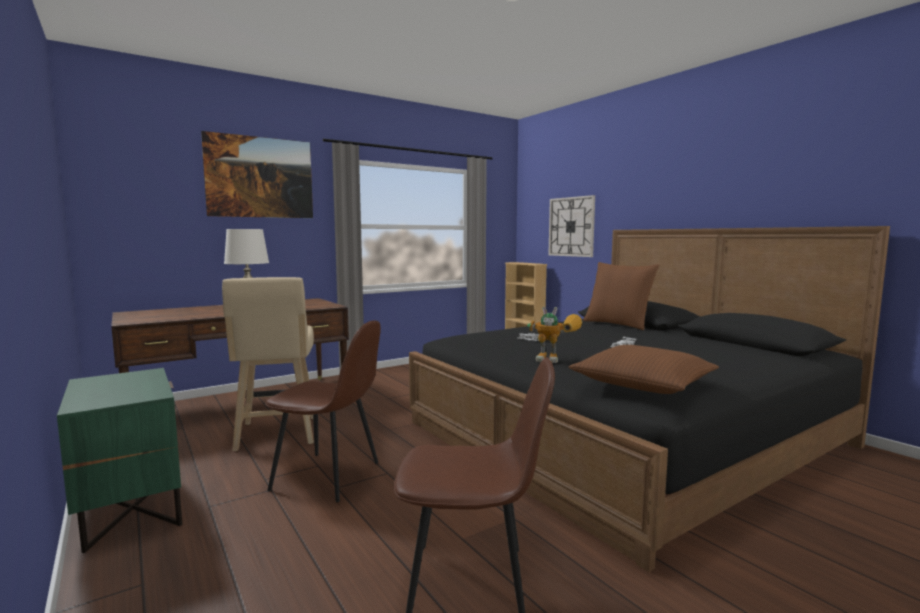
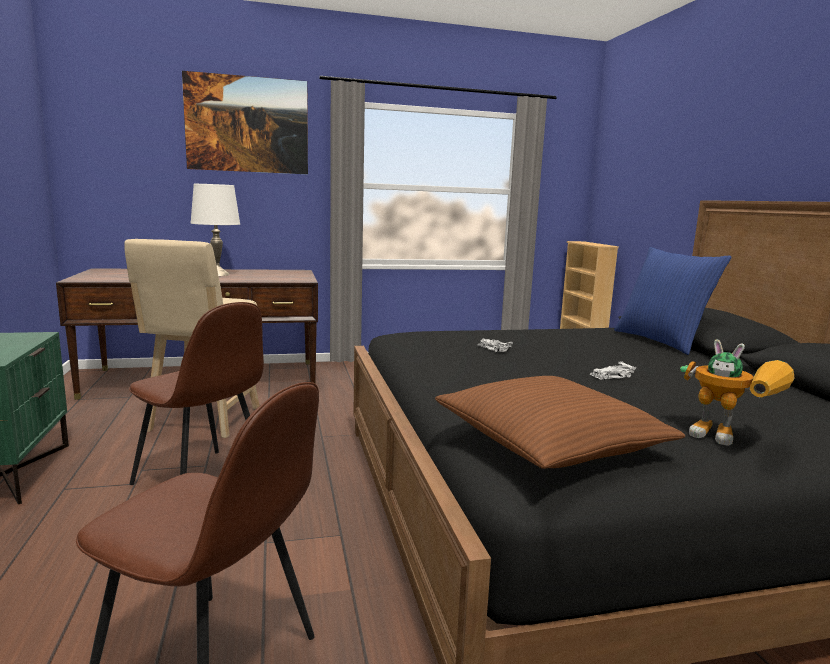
camera: 20 degrees right, 5 degrees up
(557, 360) = (481, 383): toy robot -> toy robot (731, 439)
(571, 226) = (653, 194): wall clock -> none
(618, 324) = (661, 341): brown pillow -> blue pillow

